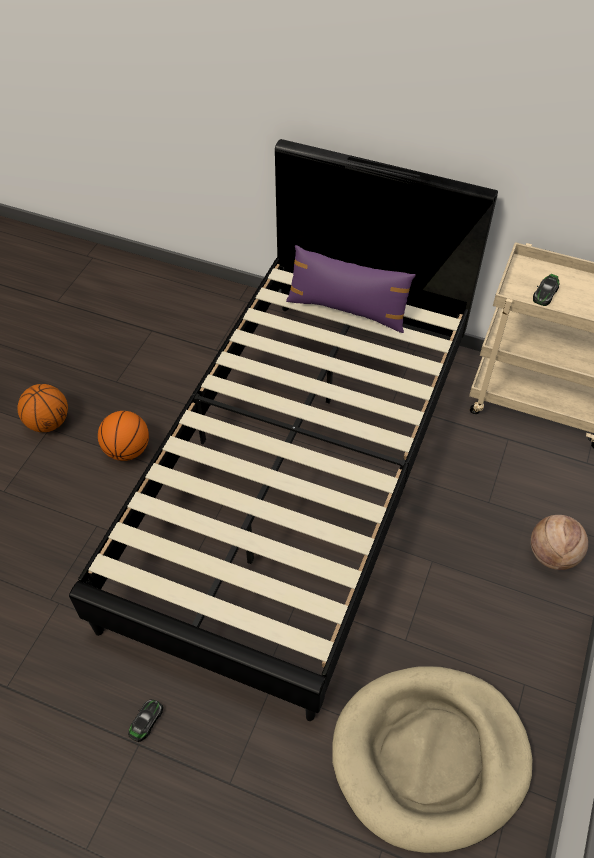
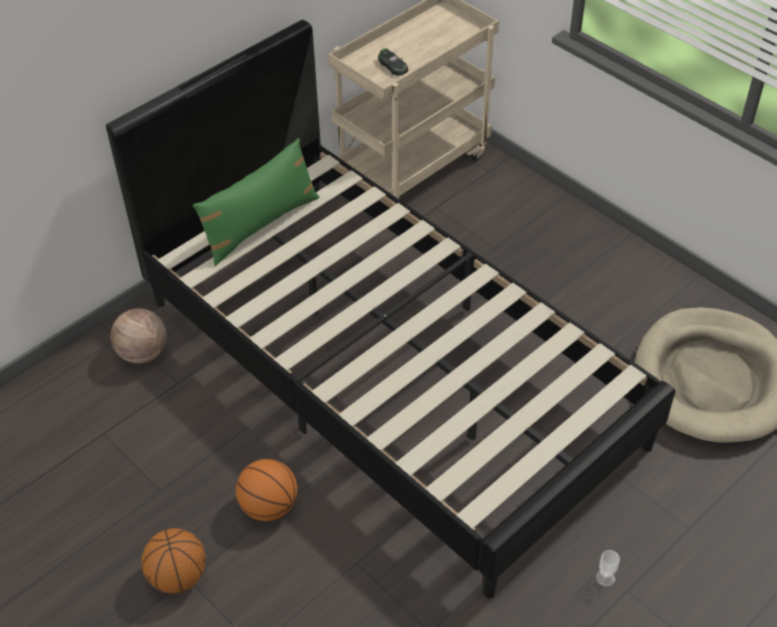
camera: 65 degrees left, 5 degrees down
(146, 721) = (605, 578): toy car -> cup
(347, 310) = (260, 225): purple pillow -> green pillow
(552, 555) = (566, 231): basketball -> basketball (143, 353)

